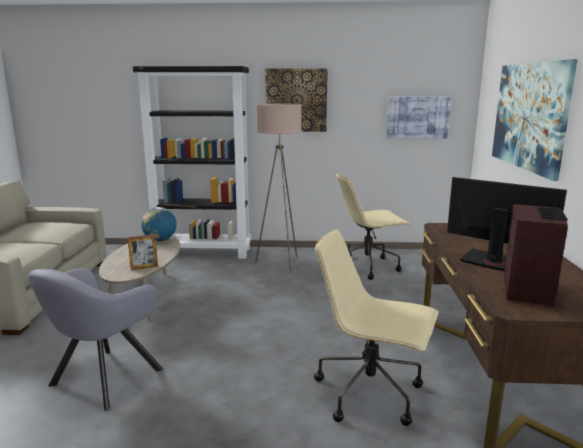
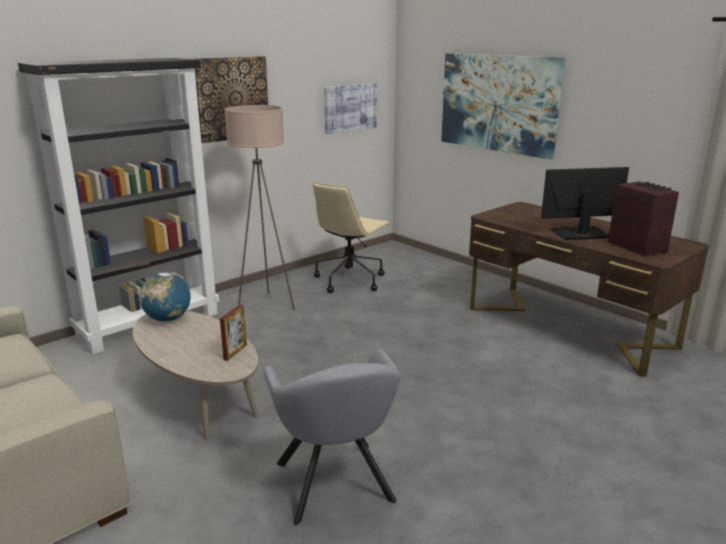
camera: 45 degrees left, 5 degrees up
(371, 393) = (533, 374): beige office chair -> none

